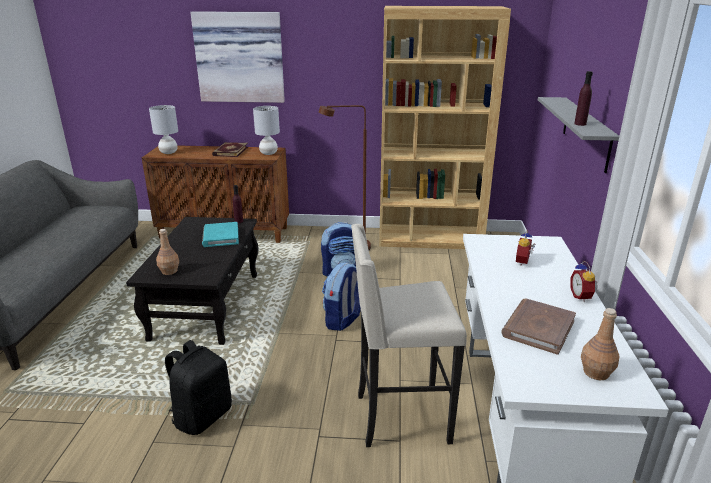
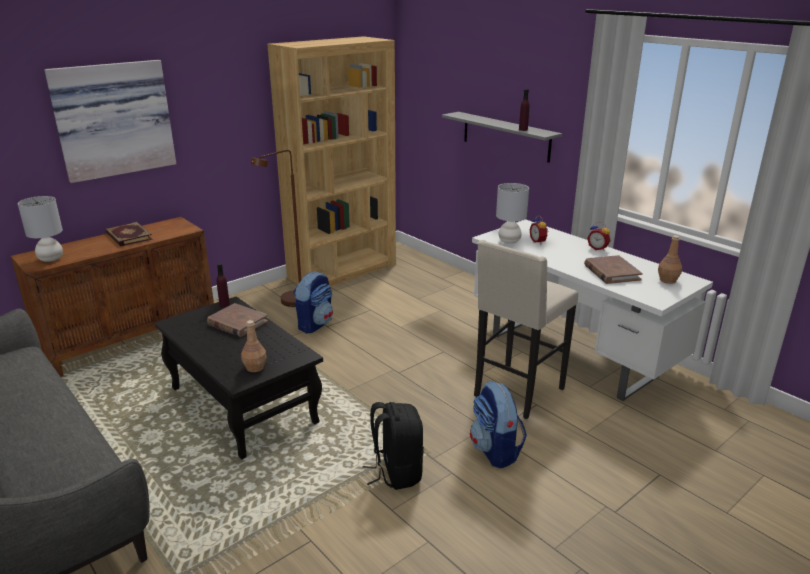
camera: 45 degrees left, 0 degrees up
(220, 237) = (237, 323): turquoise book -> brown book
(269, 153) = (179, 226): grey table lamp -> grey table lamp (509, 241)
(343, 320) = (380, 357): backpack -> backpack (495, 451)

